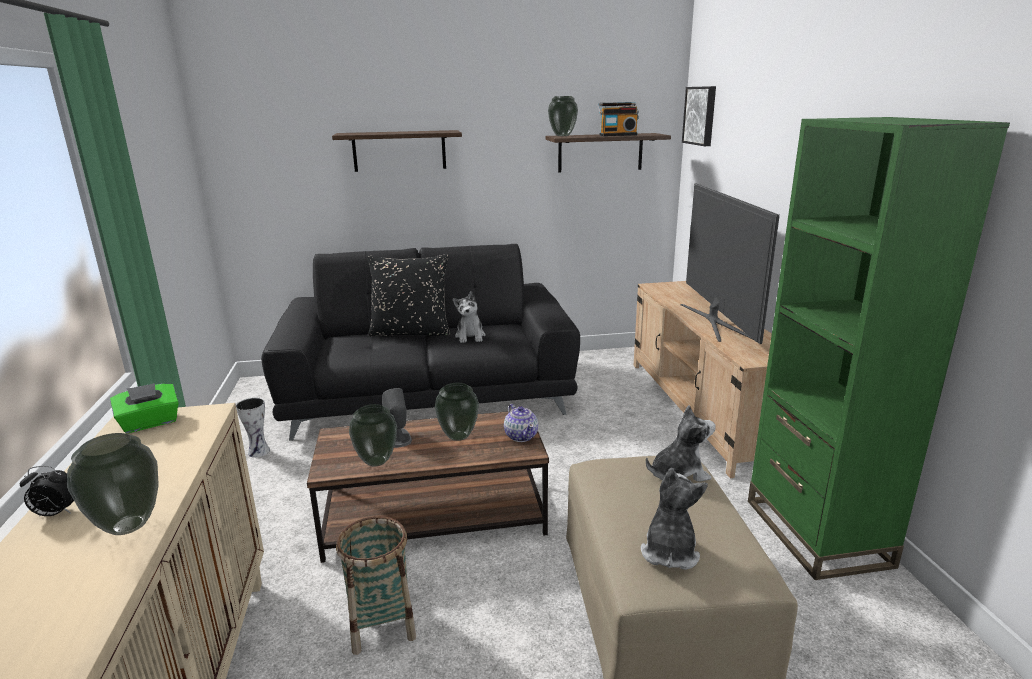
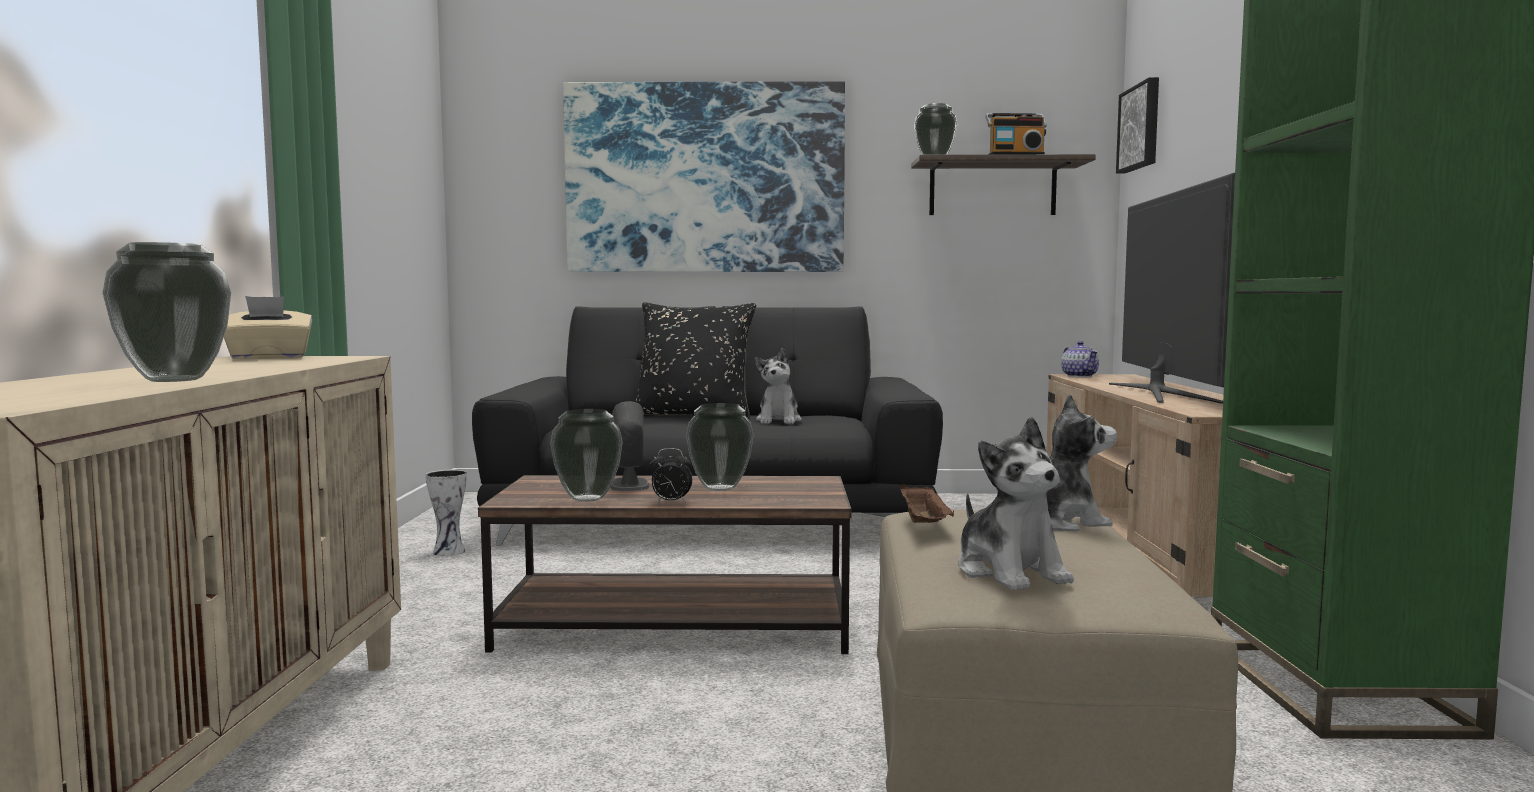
camera: 10 degrees right, 15 degrees down
(55, 514) = (93, 375): alarm clock -> alarm clock (670, 502)
(150, 423) = (269, 358): green tissue box -> beige tissue box
(381, 624) = (547, 717): basket -> none
(399, 151) = (705, 178): shelf -> picture
(521, 436) = (816, 492): teapot -> teapot (1079, 376)
(605, 493) = (924, 524): none -> brown tray
(669, 552) = (1010, 572): plush toy -> plush toy turned 135 degrees clockwise

